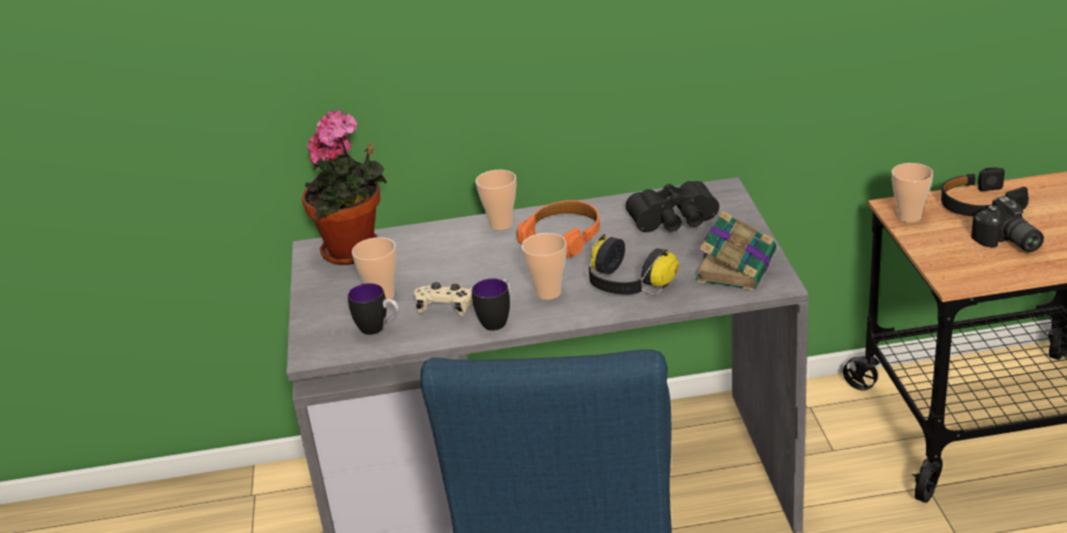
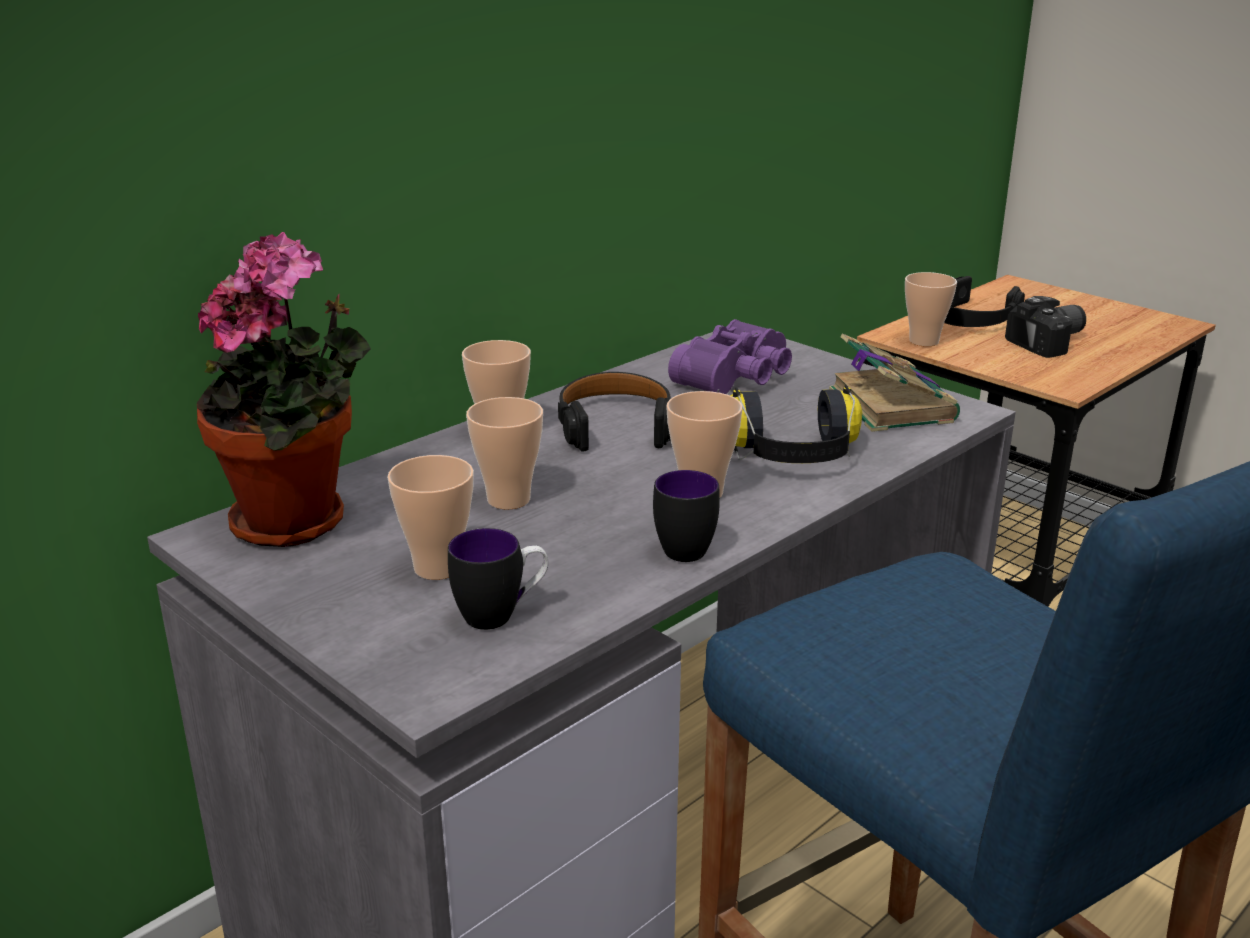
camera: 40 degrees left, 5 degrees down
(447, 308) = (576, 552): beige game controller -> none
(455, 268) = (508, 499): none -> cup
(563, 236) = (616, 425): orange headphones -> black headphones
(675, 222) = (739, 378): black binoculars -> purple binoculars
(1007, 243) = (1051, 343): camera -> camera turned 60 degrees counterclockwise

